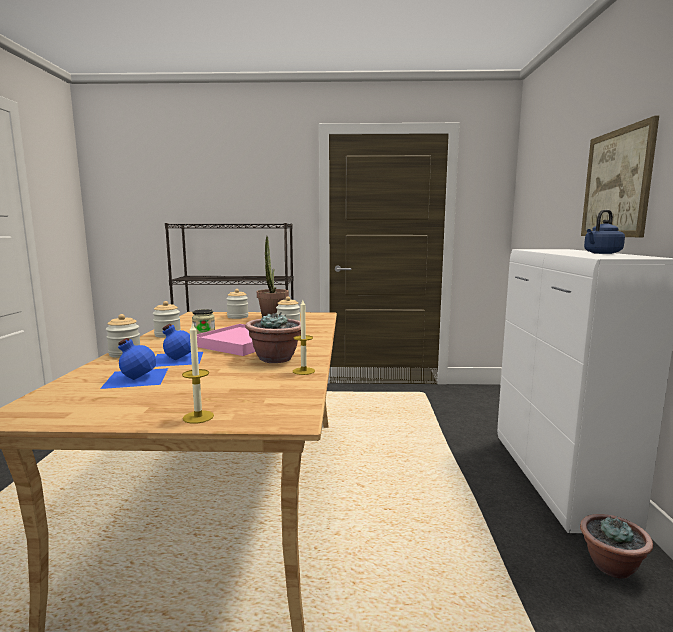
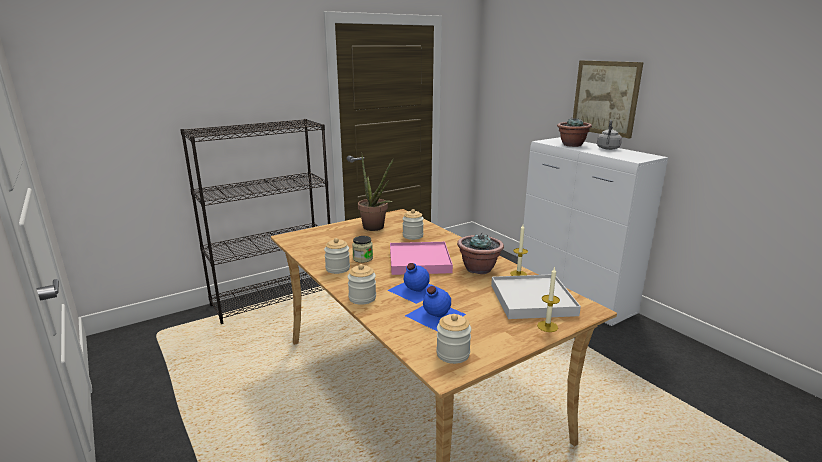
camera: 35 degrees left, 10 degrees up
(238, 317) = (339, 232): jar -> jar (453, 354)
(253, 392) = (532, 300): none -> white tray
(601, 253) = (608, 148): blue kettle -> grey kettle
(610, 566) = (639, 335): potted plant -> potted plant (572, 145)

